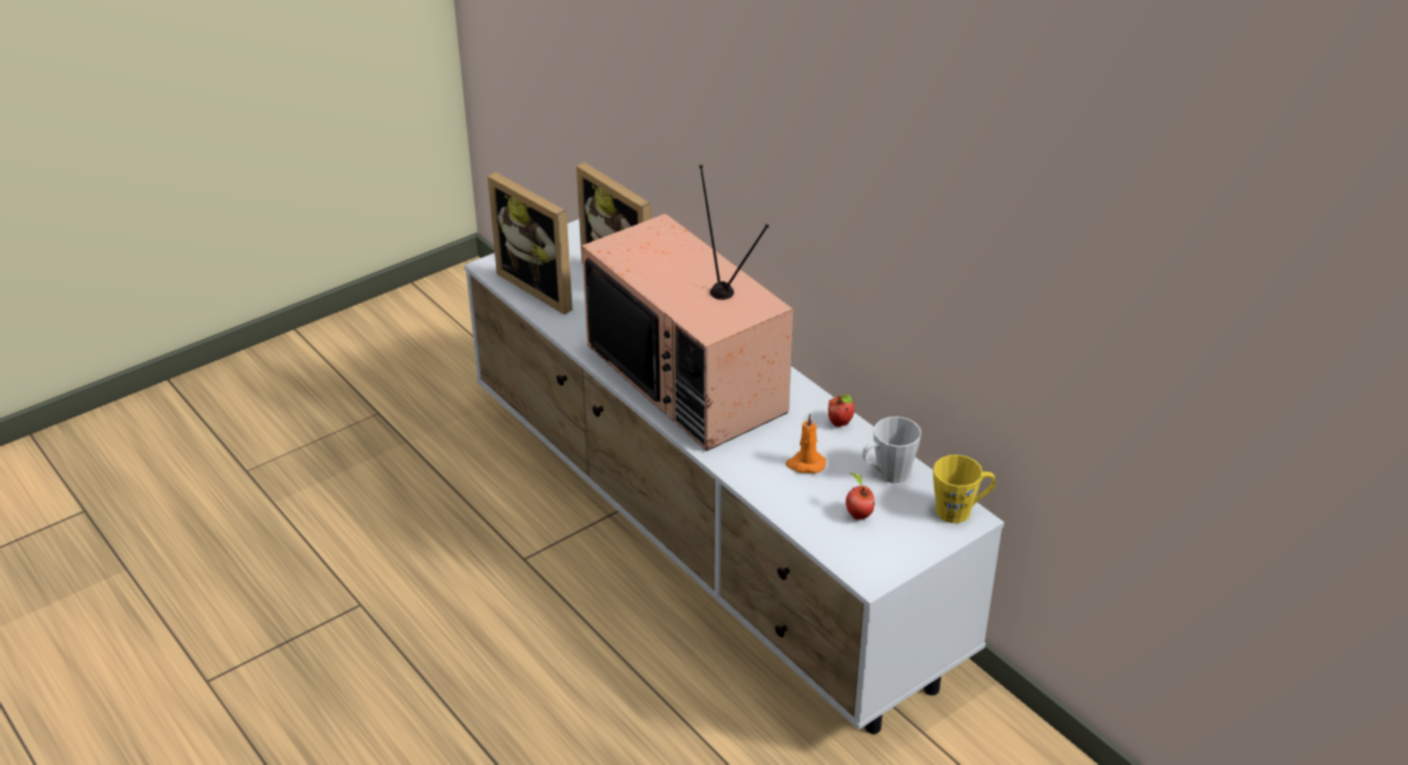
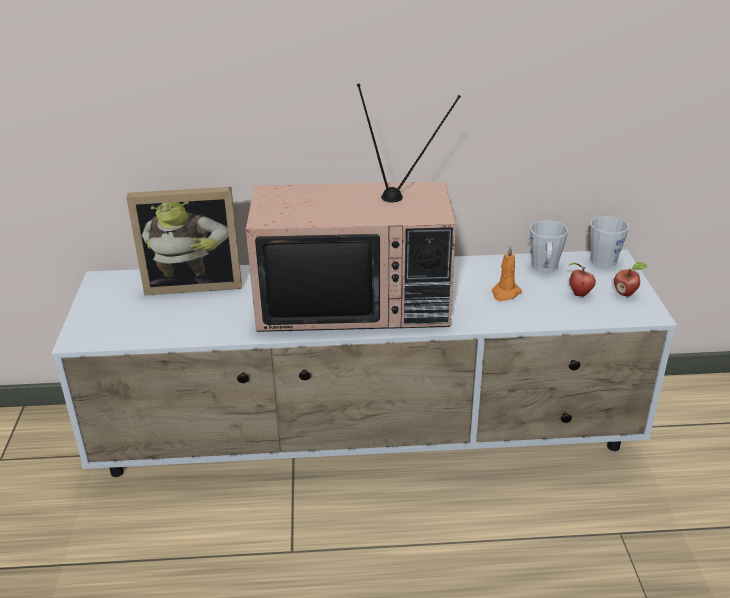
camera: 55 degrees left, 5 degrees down
(543, 286) = (146, 324): picture frame -> none
(840, 423) = (473, 264): apple -> apple (626, 293)
(960, 511) = (605, 258): yellow mug -> grey mug

